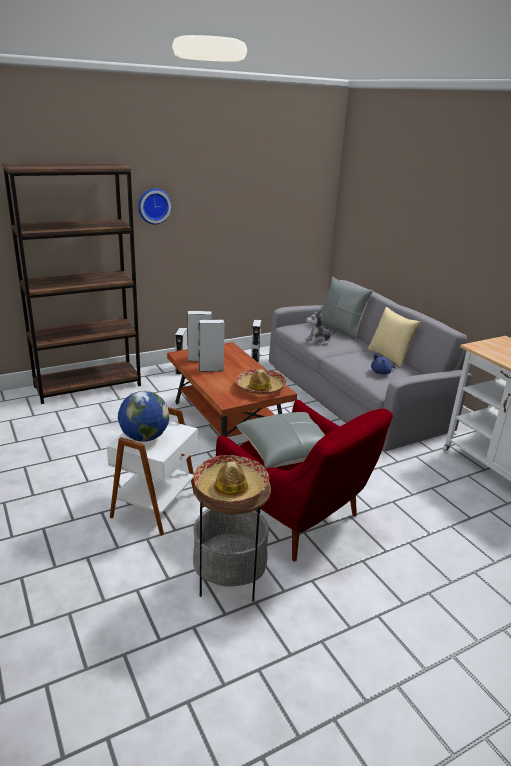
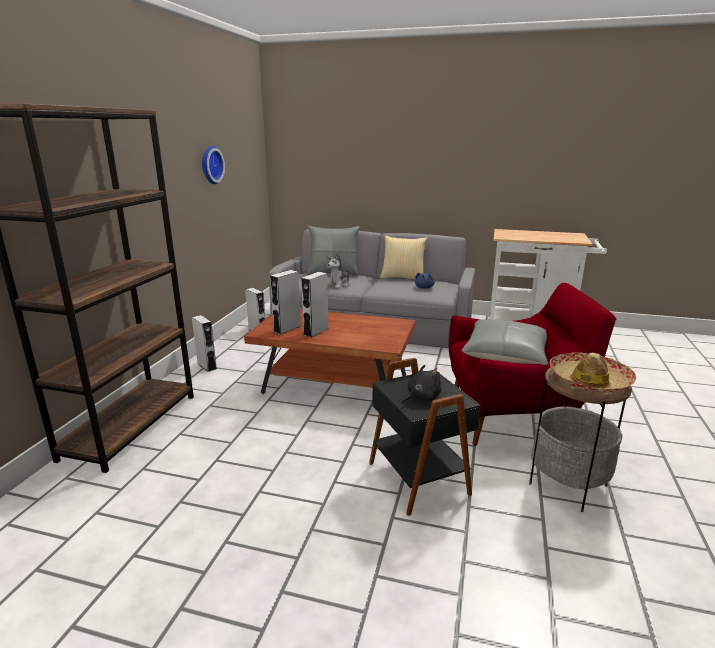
camera: 45 degrees left, 5 degrees down
(144, 437) = (421, 397): globe -> black plush toy
(153, 206) = (142, 169): wall clock -> wall clock (210, 165)
(156, 505) = (420, 477): white side table -> black side table
(260, 388) = (384, 327): hat -> none

